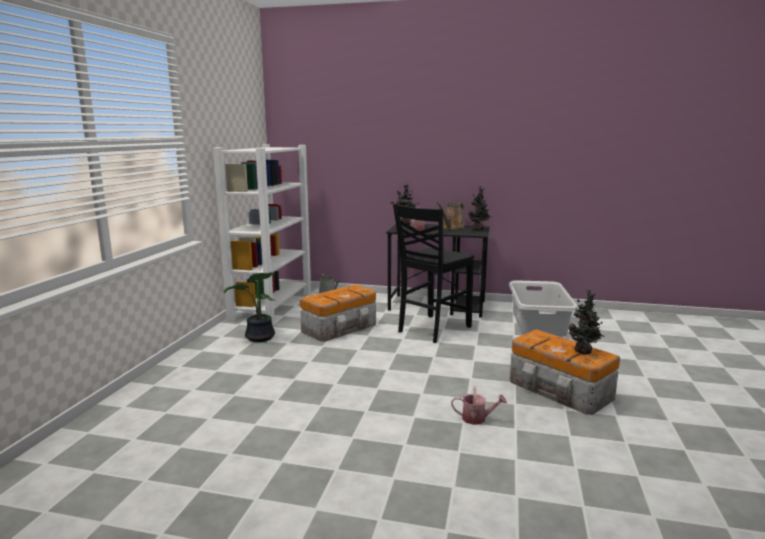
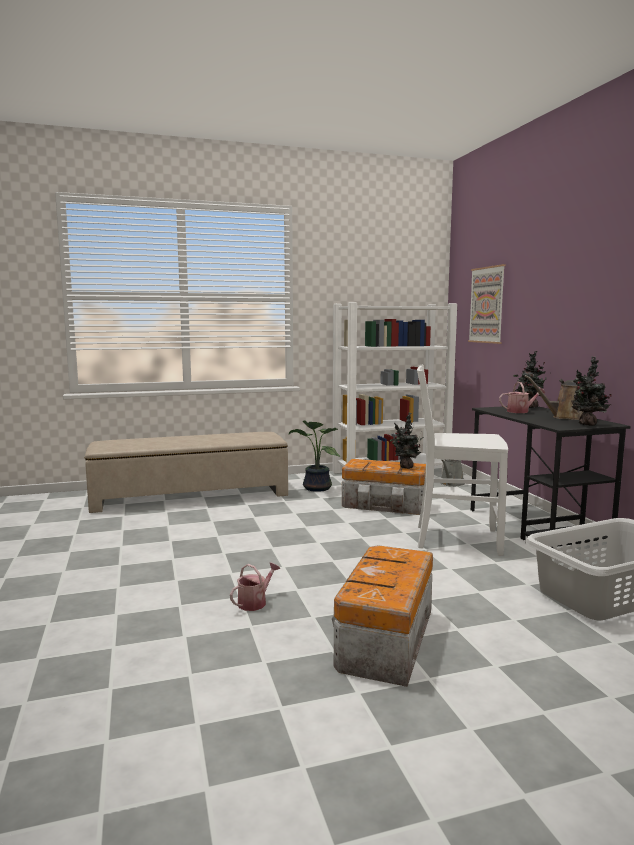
camera: 60 degrees right, 5 degrees down
(176, 394) = (191, 495): none -> beige bench
(329, 146) = (487, 305): none -> picture
(432, 329) = (455, 539): black chair -> white chair
(477, 418) = (255, 602): watering can -> watering can turned 120 degrees counterclockwise
(584, 352) = (383, 586): potted plant -> potted plant (405, 467)

